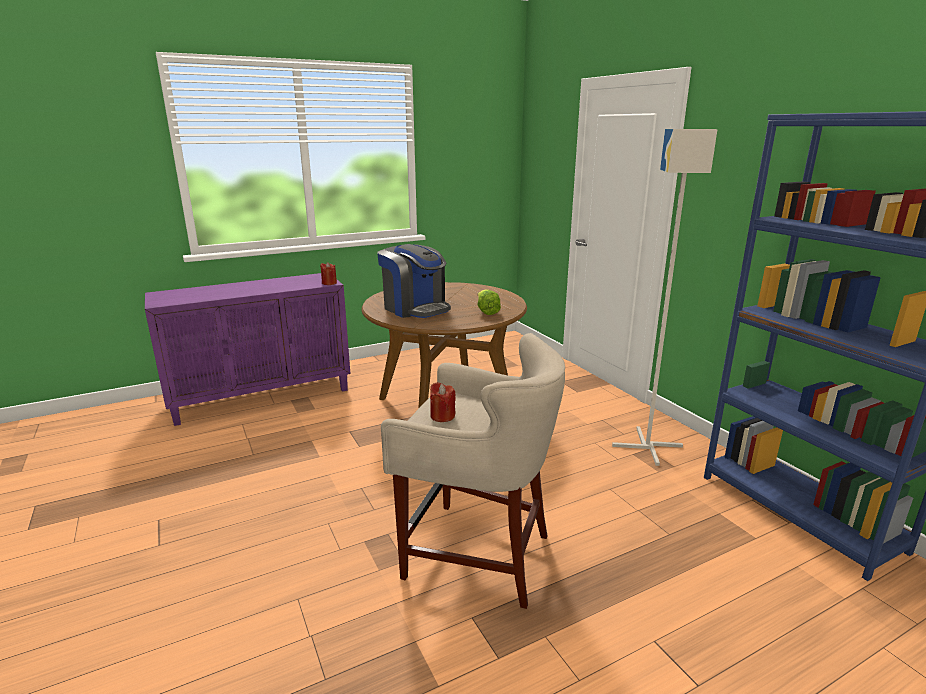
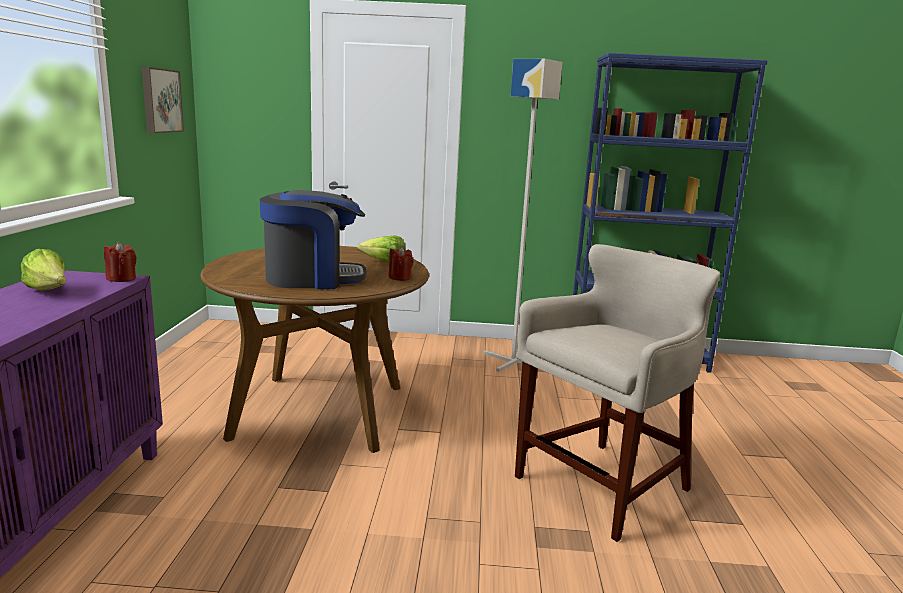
camera: 60 degrees left, 5 degrees down
(292, 282) = (49, 291): none -> lettuce
(442, 416) = (609, 342): red candle -> red candle (400, 278)
(473, 169) = (160, 100): none -> picture

